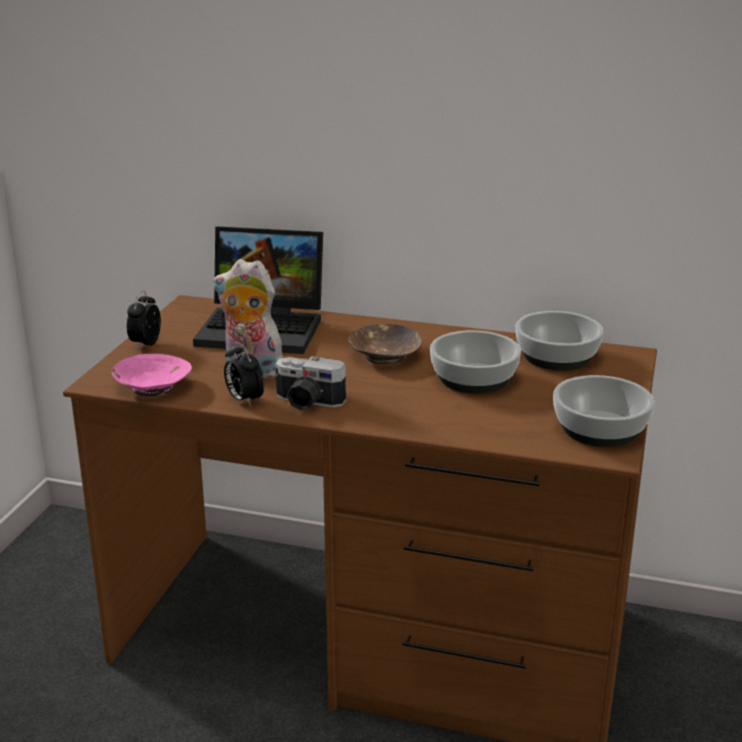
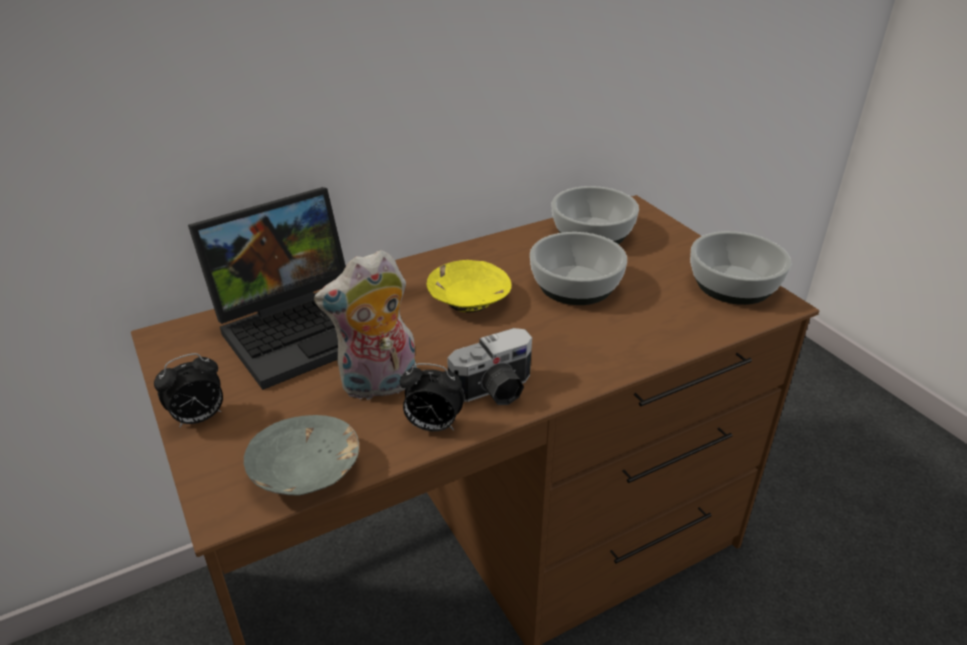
camera: 45 degrees left, 10 degrees up
(145, 344) = (199, 418): alarm clock -> alarm clock turned 90 degrees counterclockwise
(153, 387) = (306, 471): pink bowl -> grey bowl
(383, 355) = (468, 300): brown bowl -> yellow bowl

